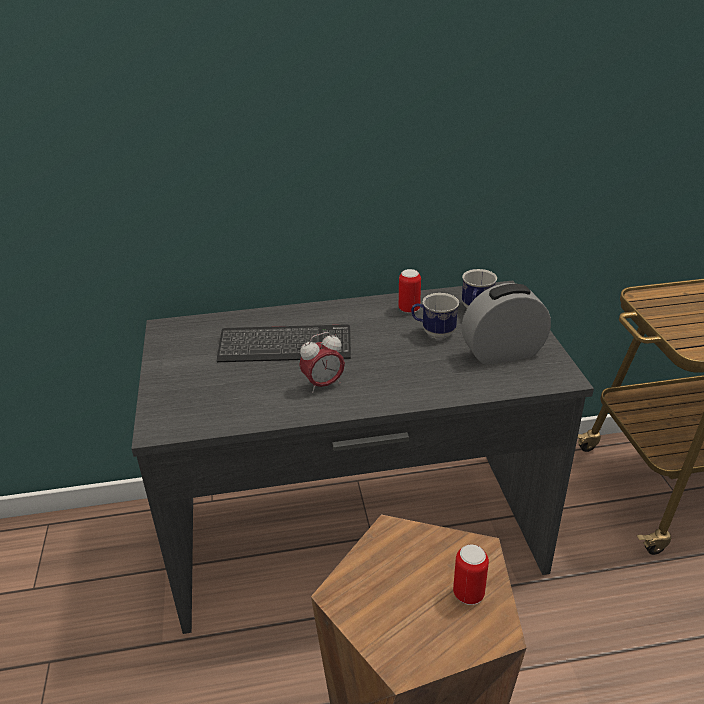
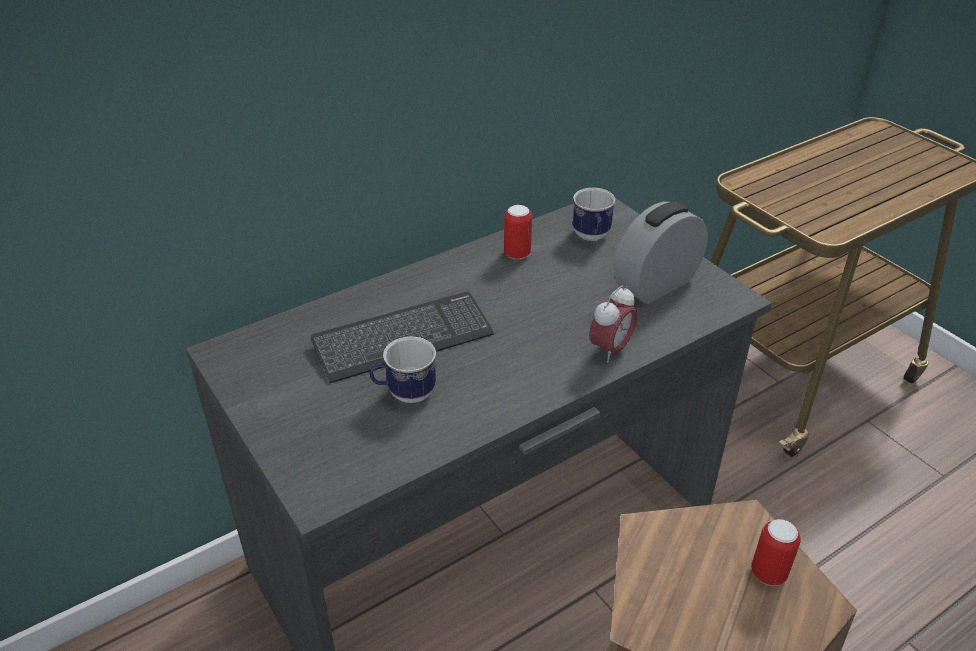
camera: 25 degrees left, 5 degrees up
(323, 385) = (485, 377): alarm clock -> alarm clock (610, 349)
(433, 333) = (565, 278): mug -> mug (405, 394)

